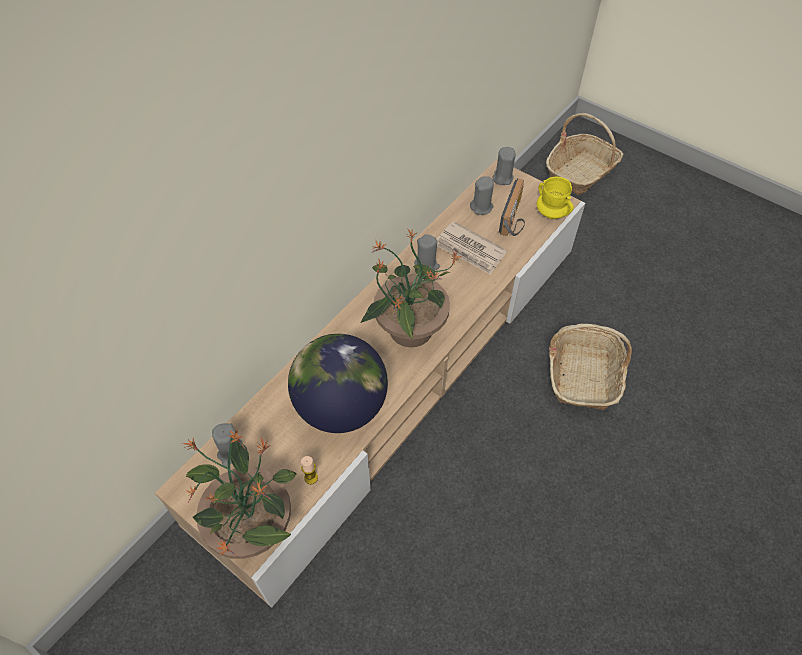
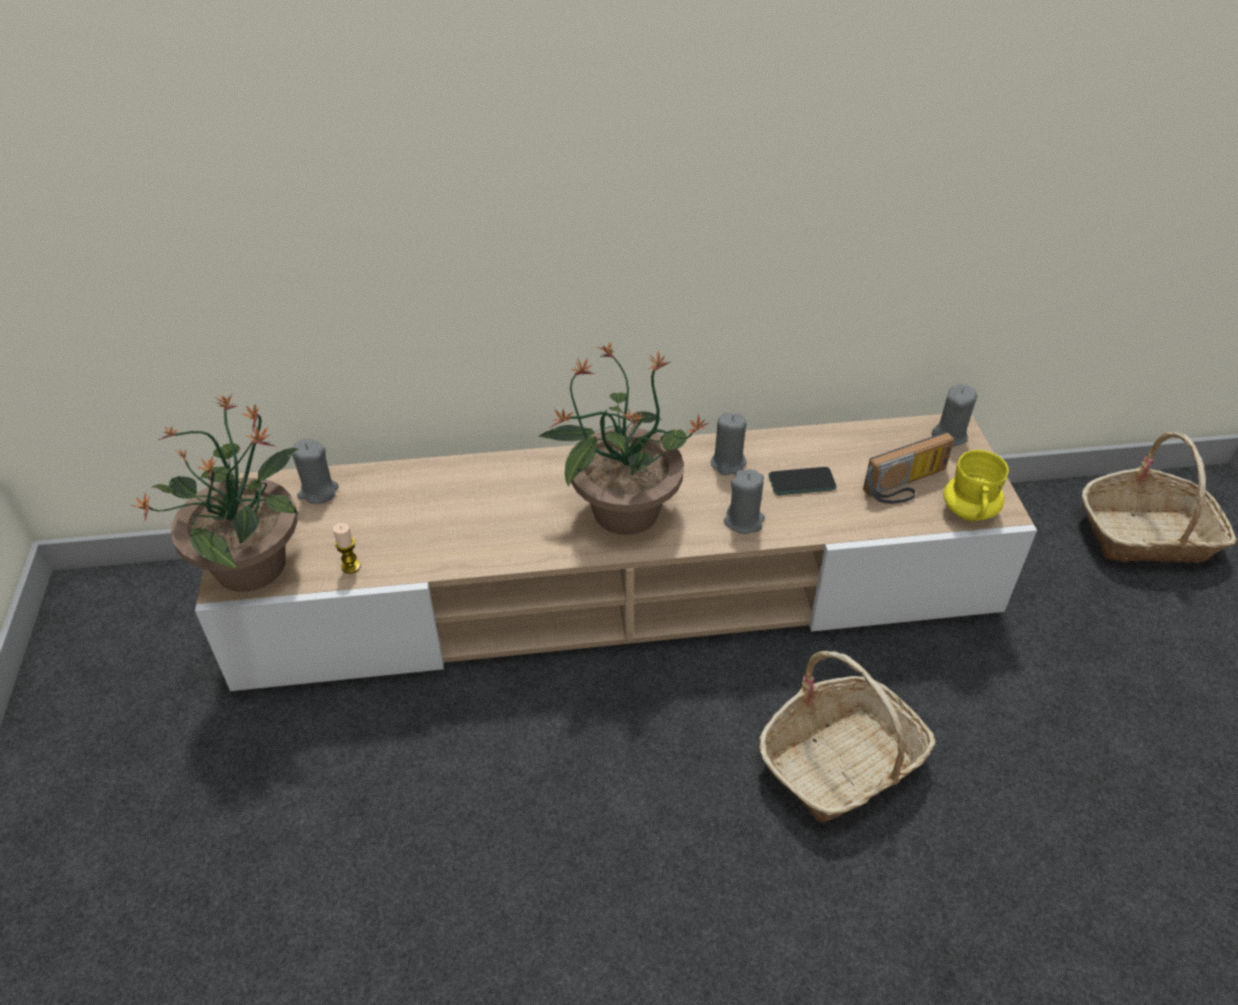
camera: 45 degrees right, 10 degrees down
(341, 406) = (461, 527): globe -> none
(470, 250) = (801, 482): newspaper -> phone
(481, 207) = (878, 448): grey candle -> grey candle (744, 521)

